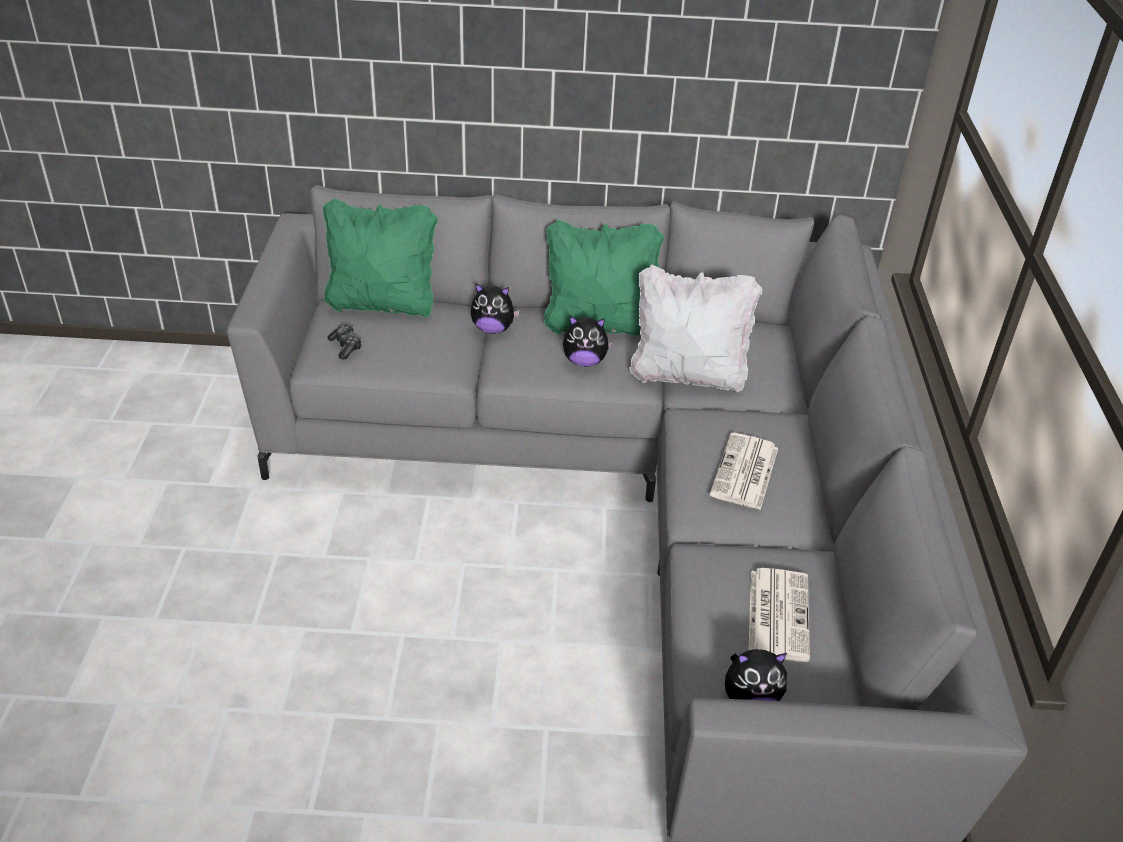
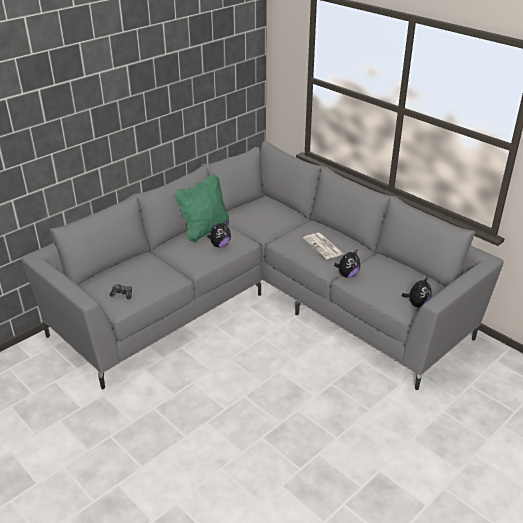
camera: 45 degrees left, 5 degrees down
(382, 304) = (109, 271): green pillow -> none
(493, 329) = (166, 255): plush toy -> plush toy (347, 275)
(687, 375) = (258, 230): white pillow -> none
(777, 613) = (392, 277): newspaper -> none

